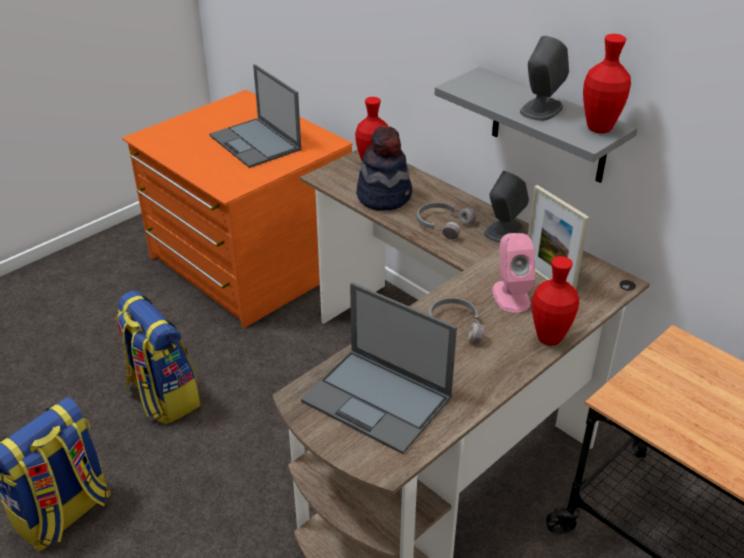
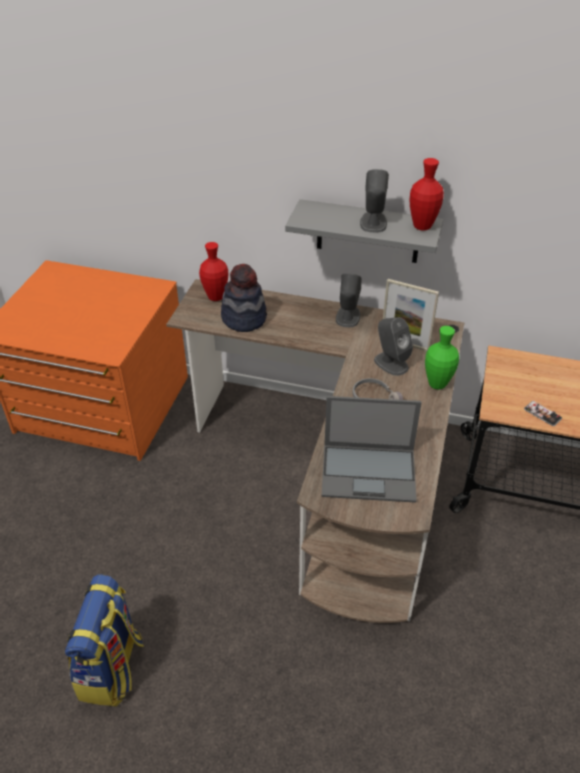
camera: 30 degrees left, 5 degrees up
(162, 396) = (117, 542): backpack -> none
(256, 143) = (98, 306): laptop -> none
(443, 224) = (304, 326): grey headphones -> none
(511, 296) = (390, 363): pink speaker -> grey speaker
(549, 338) = (437, 384): red vase -> green vase
(679, 430) = (542, 414): none -> phone

